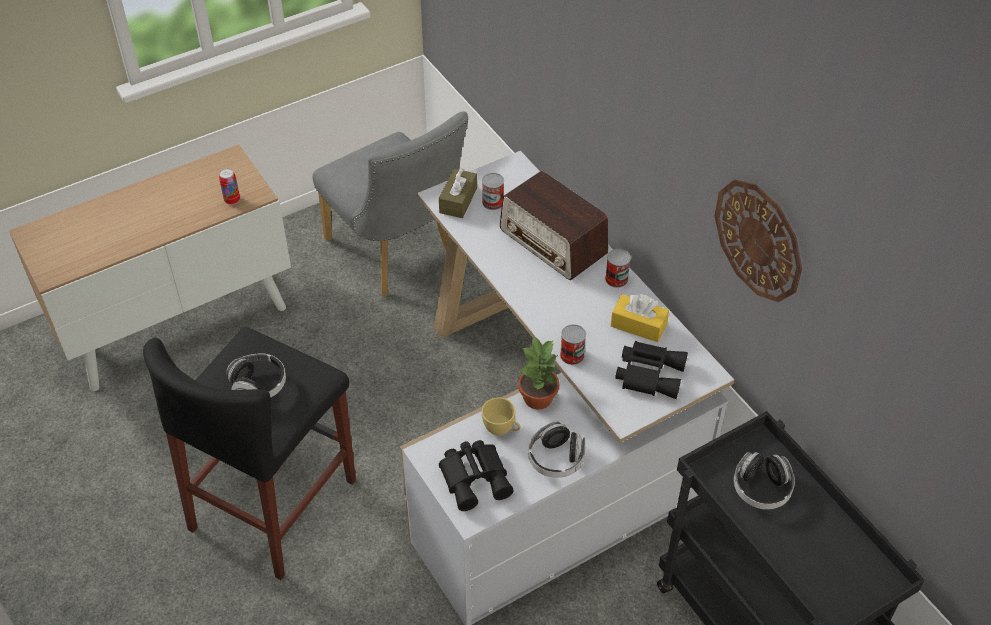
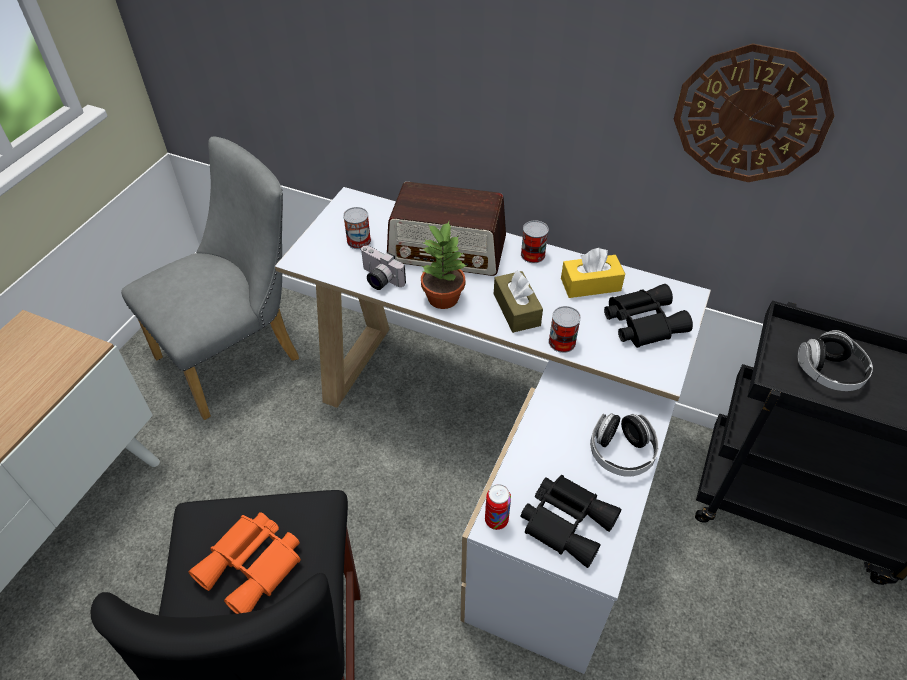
camera: 35 degrees left, 0 degrees up
(232, 200) = (57, 370): can -> can (496, 520)
(258, 386) = (254, 566): headphones -> orange binoculars
(398, 254) = (238, 354): grey chair -> grey chair turned 60 degrees counterclockwise
(458, 200) = (323, 254): brown tissue box -> brown tissue box (516, 309)
(481, 240) = (379, 279): none -> camera
(502, 429) = (545, 454): yellow cup -> none
(538, 397) = (548, 402): potted plant -> potted plant (443, 297)

